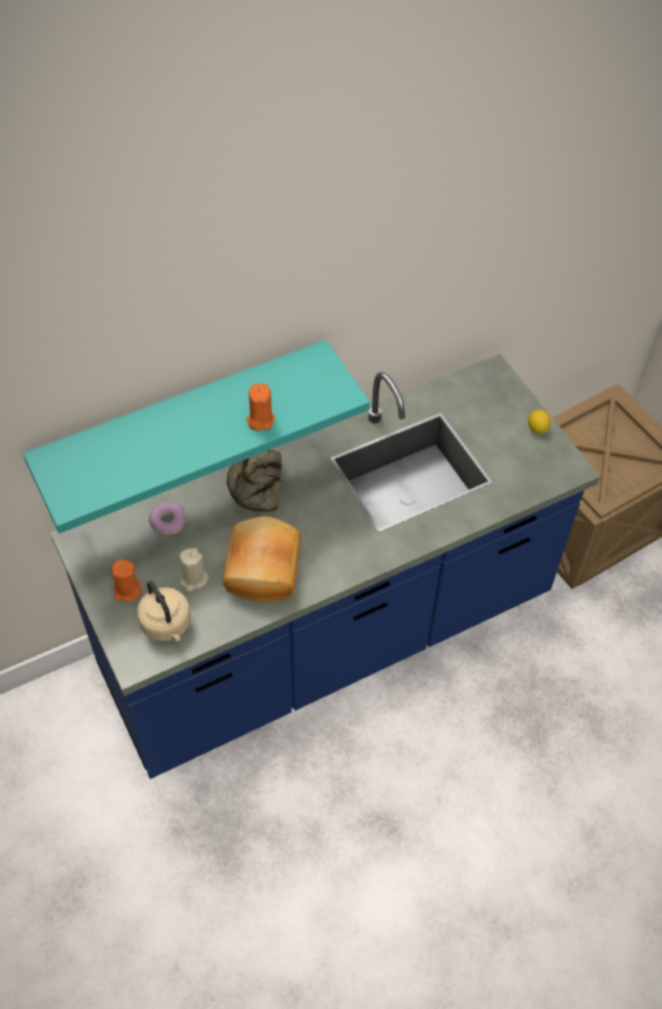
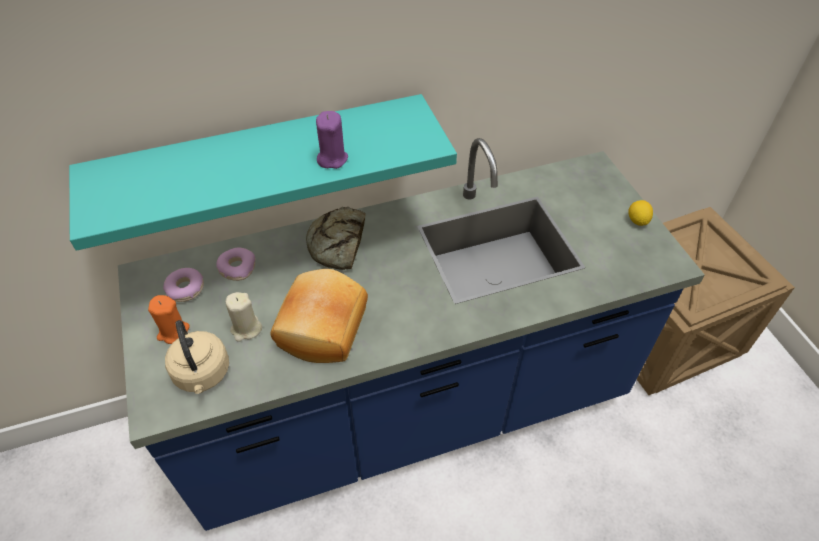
camera: 10 degrees right, 5 degrees down
(125, 548) = (186, 289): none -> donut
(260, 420) = (332, 158): orange candle -> purple candle

